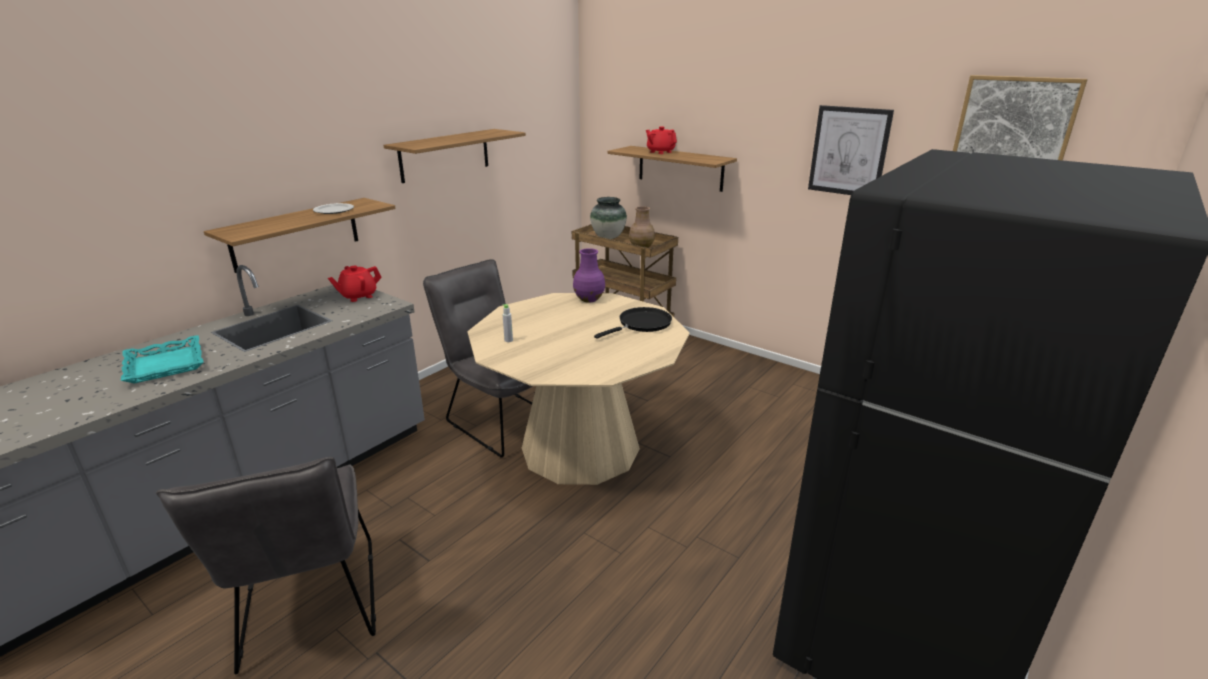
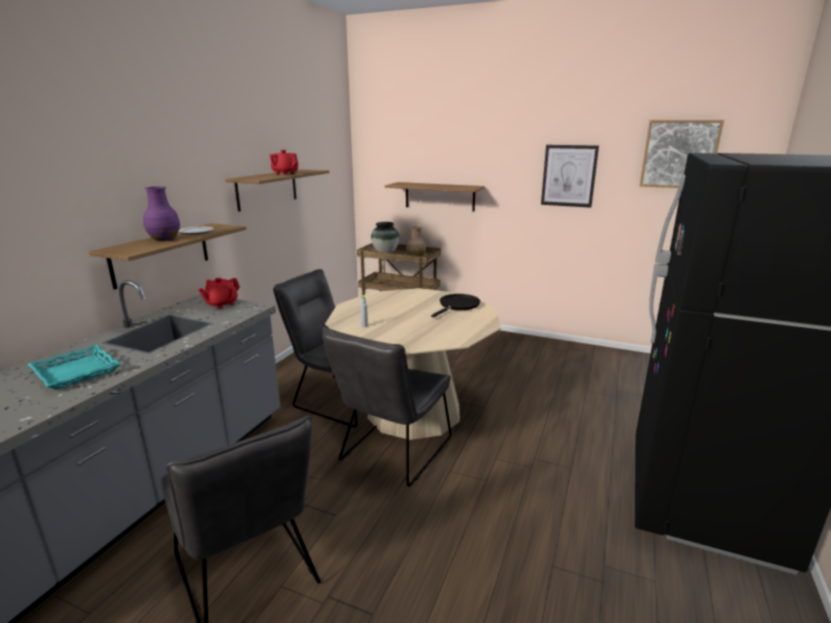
camera: 15 degrees left, 5 degrees down
(527, 497) = (392, 453): none -> grey chair
(589, 299) = (404, 293): purple vase -> purple vase (164, 239)
(660, 152) = (425, 184): red teapot -> red teapot (285, 173)

